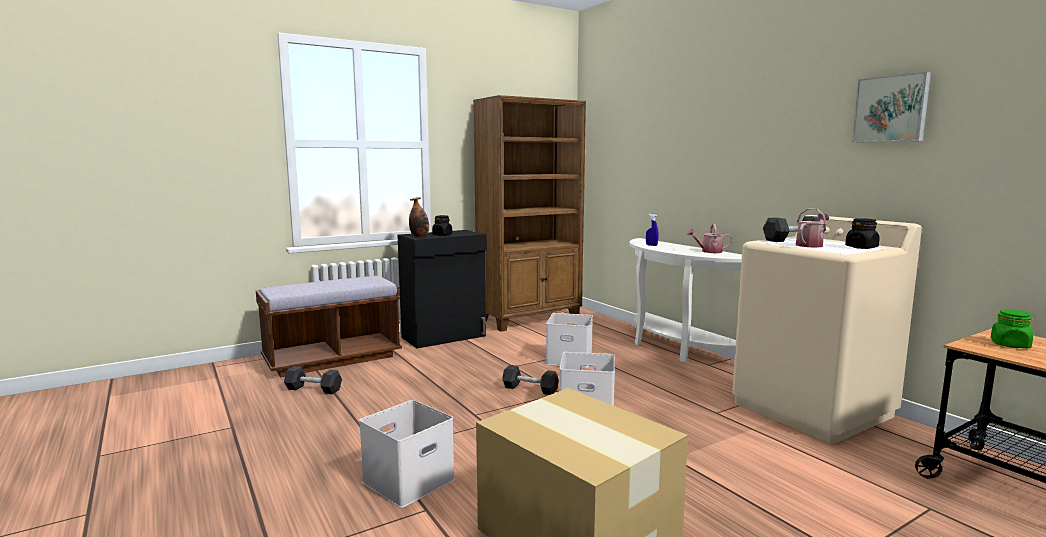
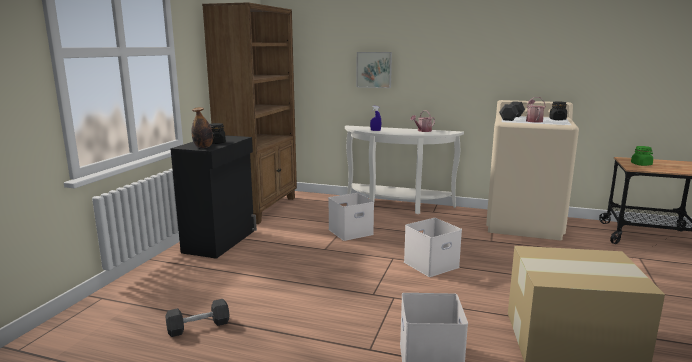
camera: 40 degrees left, 5 degrees up
(332, 359) = (153, 293): brown bench -> none
(530, 389) = (370, 262): black dumbbell -> none
(891, 109) = (551, 32): picture -> picture (374, 69)

